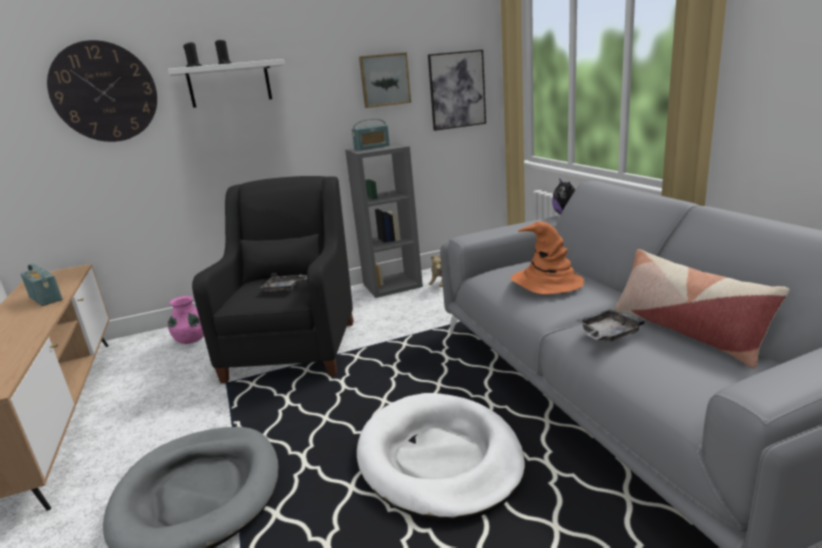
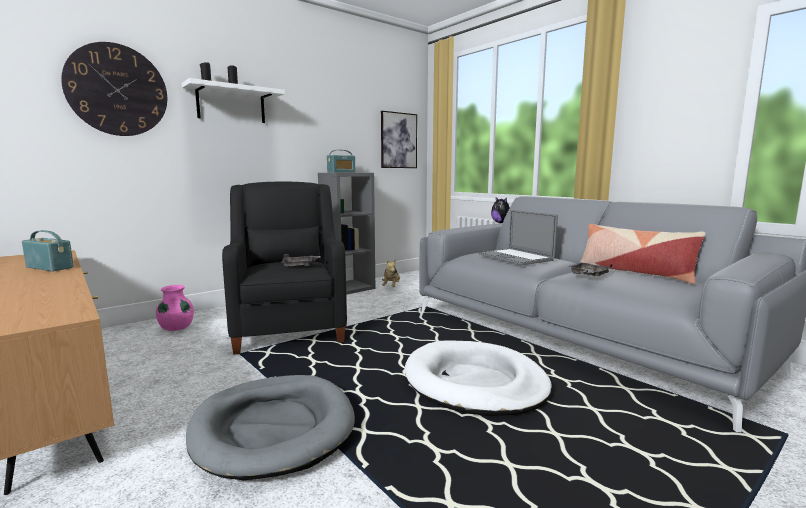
camera: 20 degrees left, 10 degrees down
(384, 80) = (350, 124): picture -> none
(545, 282) = (515, 257): orange hat -> laptop

